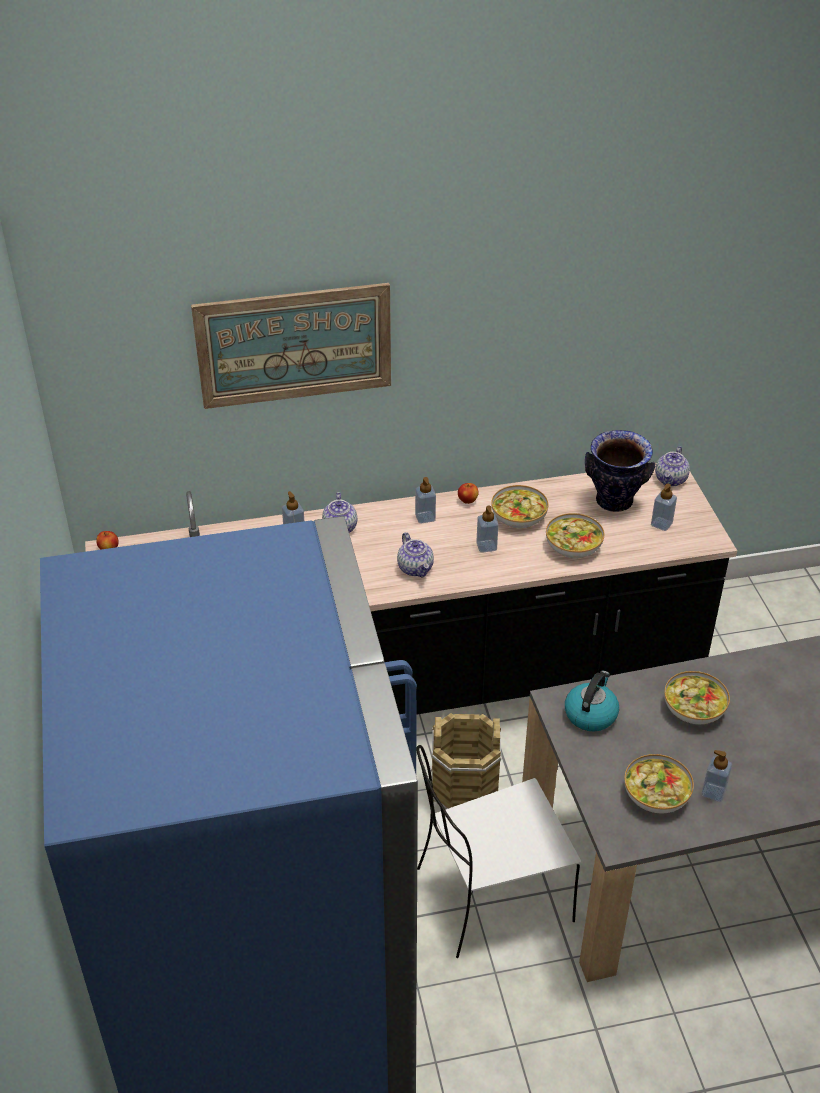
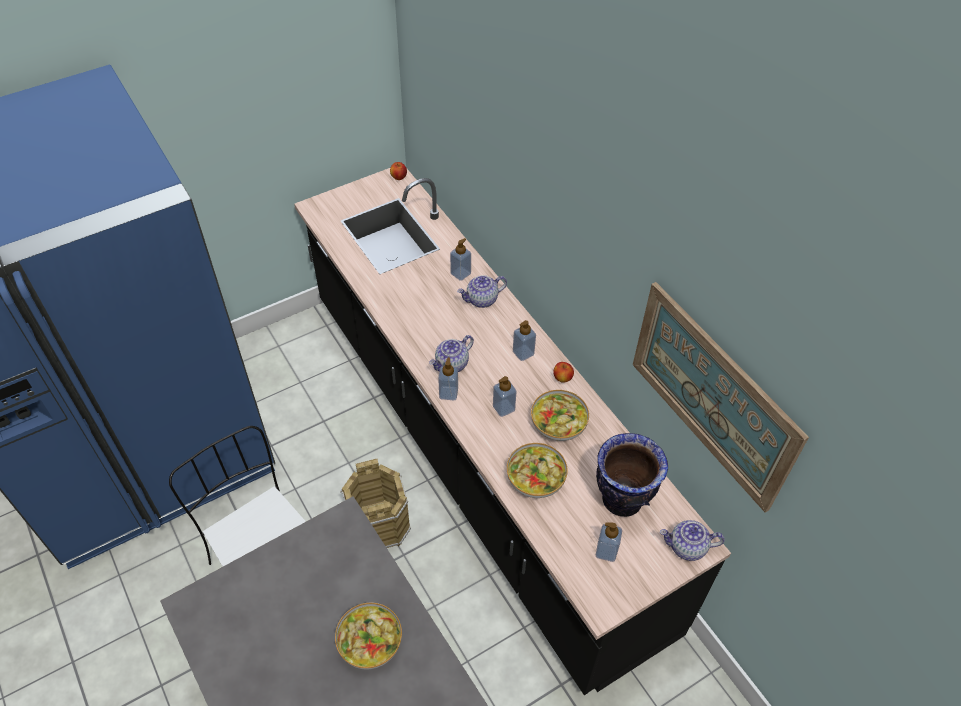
camera: 70 degrees right, 10 degrees up
(294, 345) = (505, 131): picture -> picture (712, 395)
(590, 714) = (337, 551): kettle -> none
(656, 794) = (250, 627): bowl -> none
(713, 792) = (262, 679): soap dispenser -> soap dispenser (448, 393)

